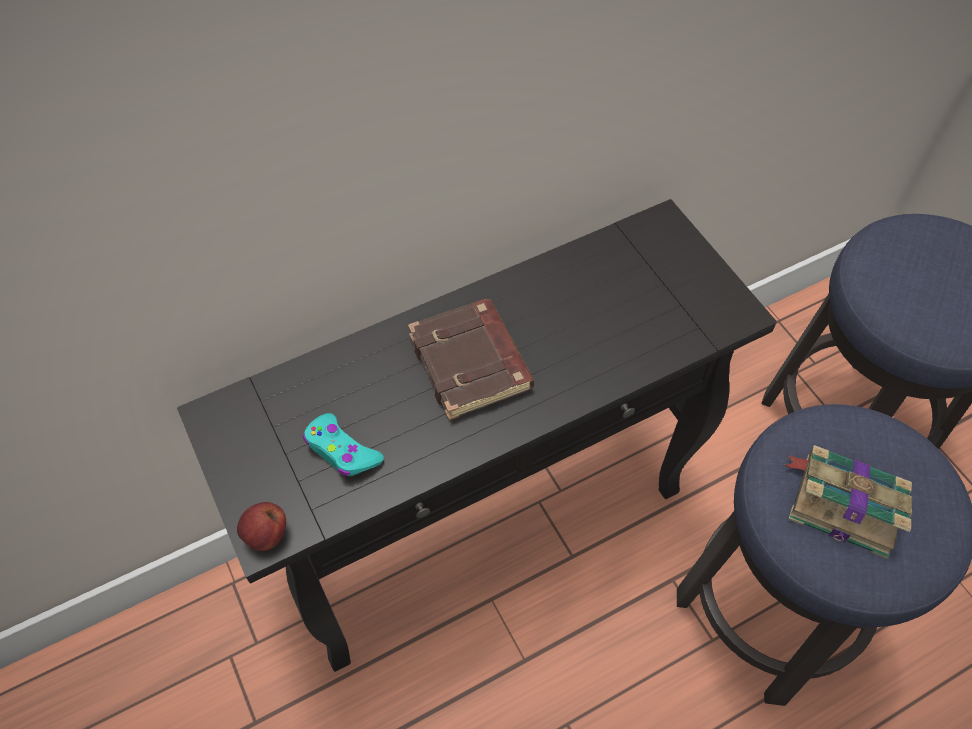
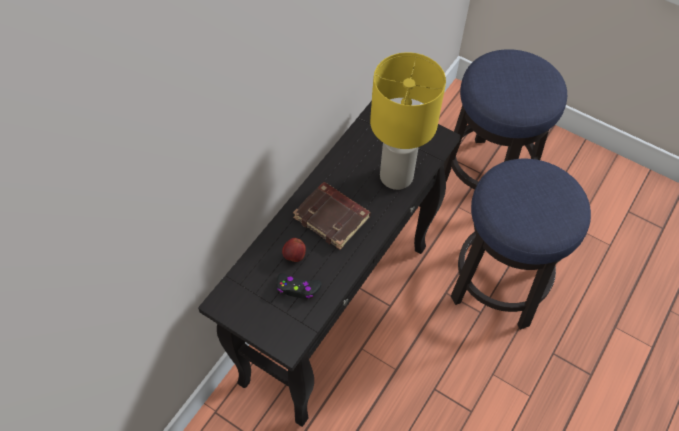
camera: 30 degrees left, 0 degrees up
(266, 535) = (288, 344): apple -> apple (294, 256)
(342, 451) = (298, 288): turquoise game controller -> black game controller
(619, 341) = (395, 176): none -> yellow table lamp
(843, 502) = (527, 207): book -> none

